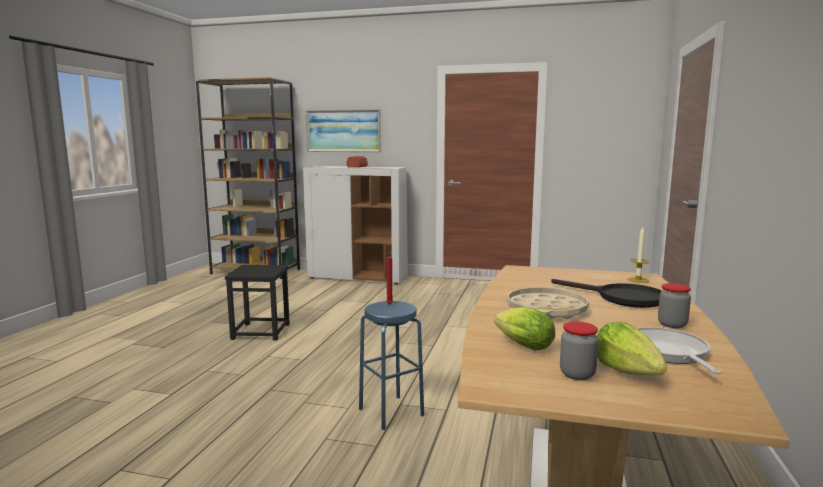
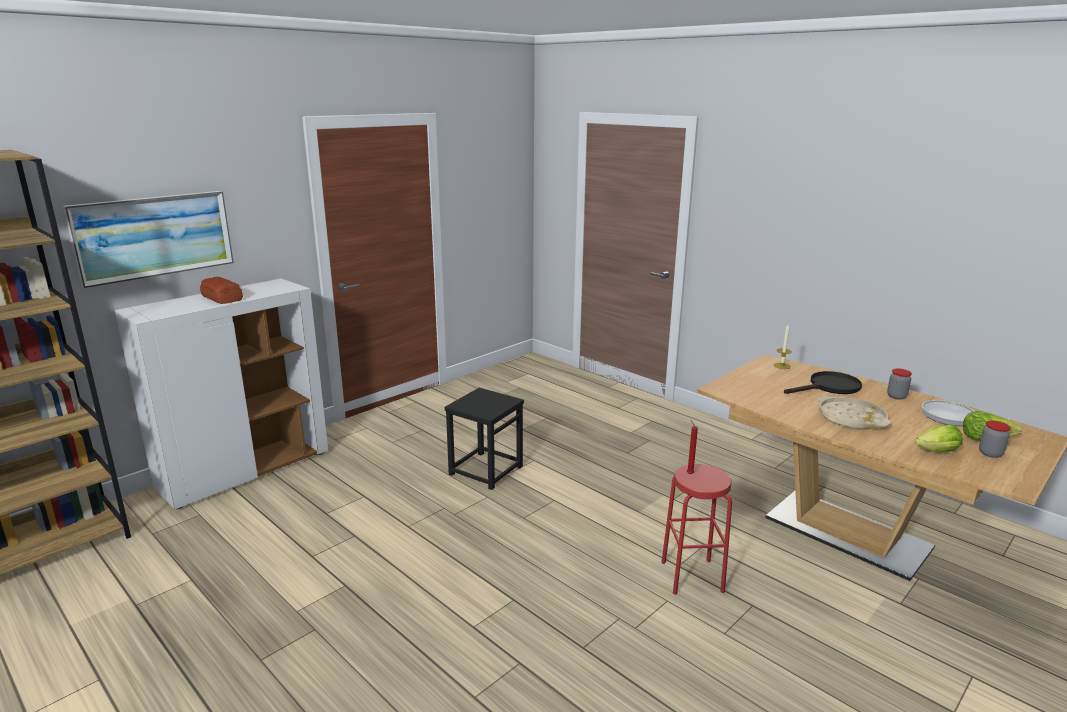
camera: 60 degrees left, 10 degrees up
(261, 331) = (372, 614): black stool -> black stool (485, 470)
(391, 412) = (692, 576): blue stool -> red stool

